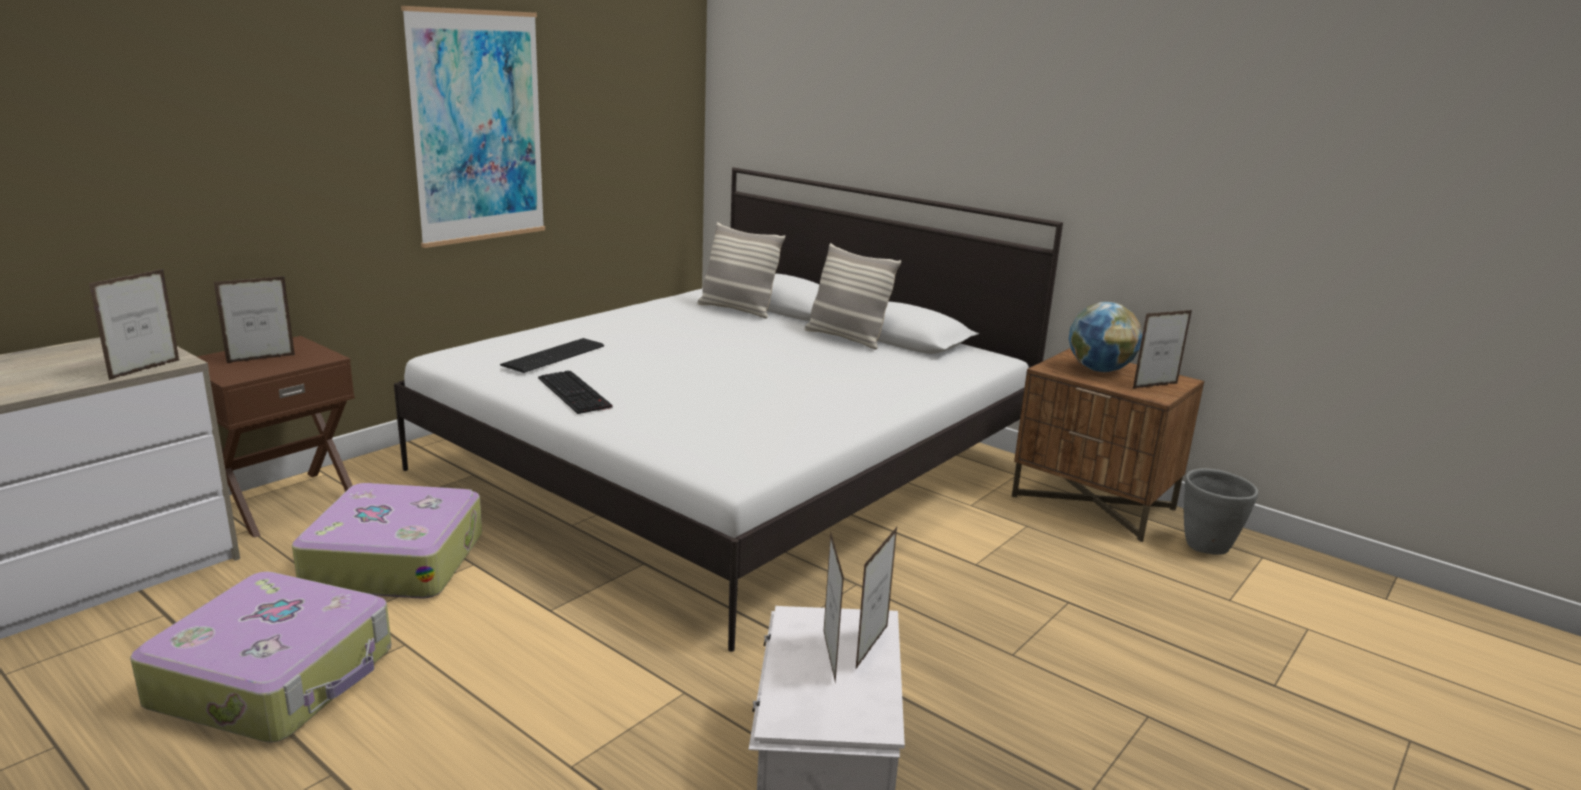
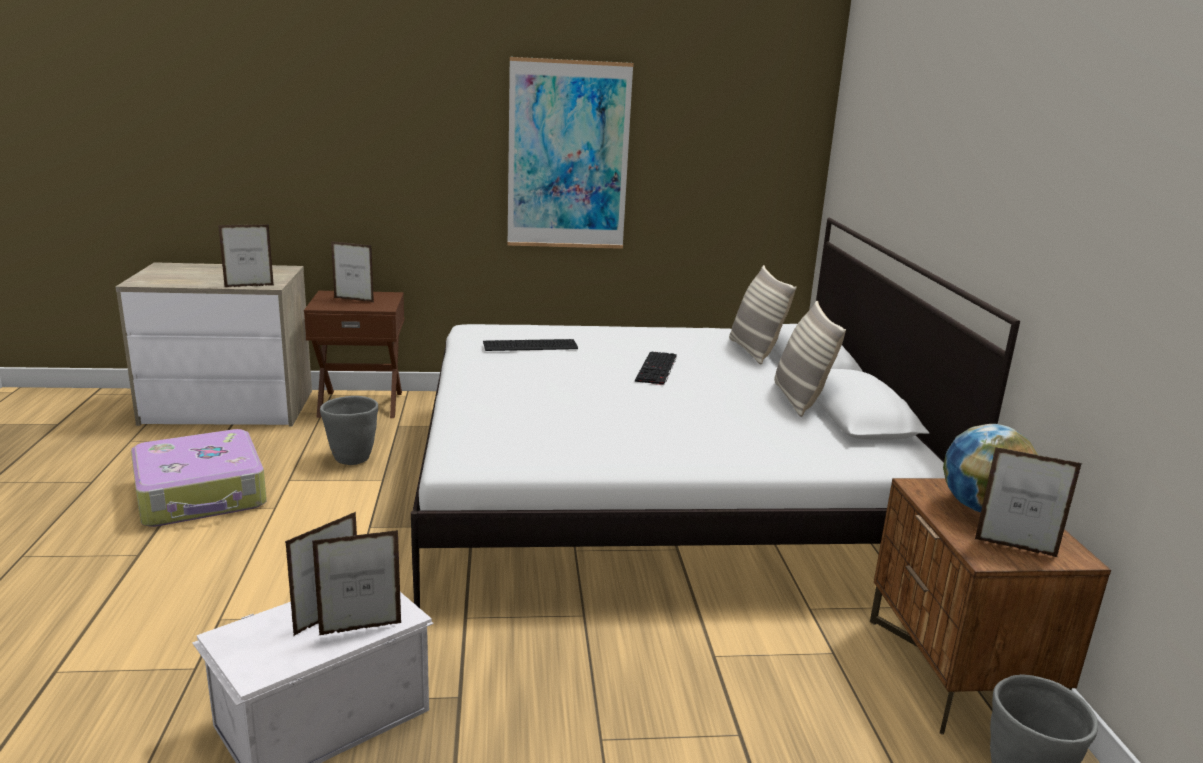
camera: 45 degrees right, 0 degrees up
(395, 560) = (351, 459): suitcase -> grey planter
(576, 393) = (489, 374): keyboard -> keyboard (657, 369)

